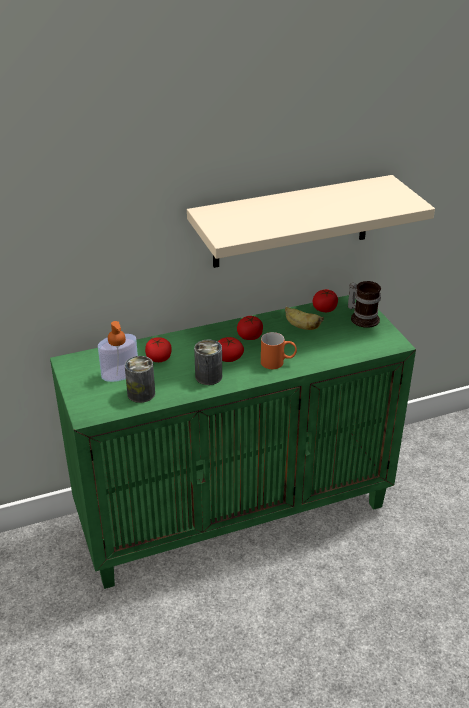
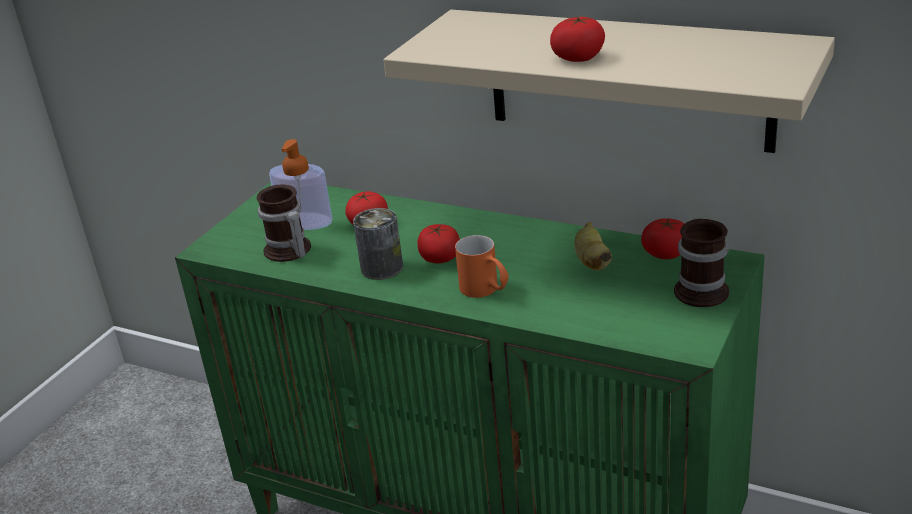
camera: 50 degrees right, 5 degrees down
(141, 393) = (288, 252): can -> mug
(250, 336) = (508, 244): tomato -> tomato (578, 57)

